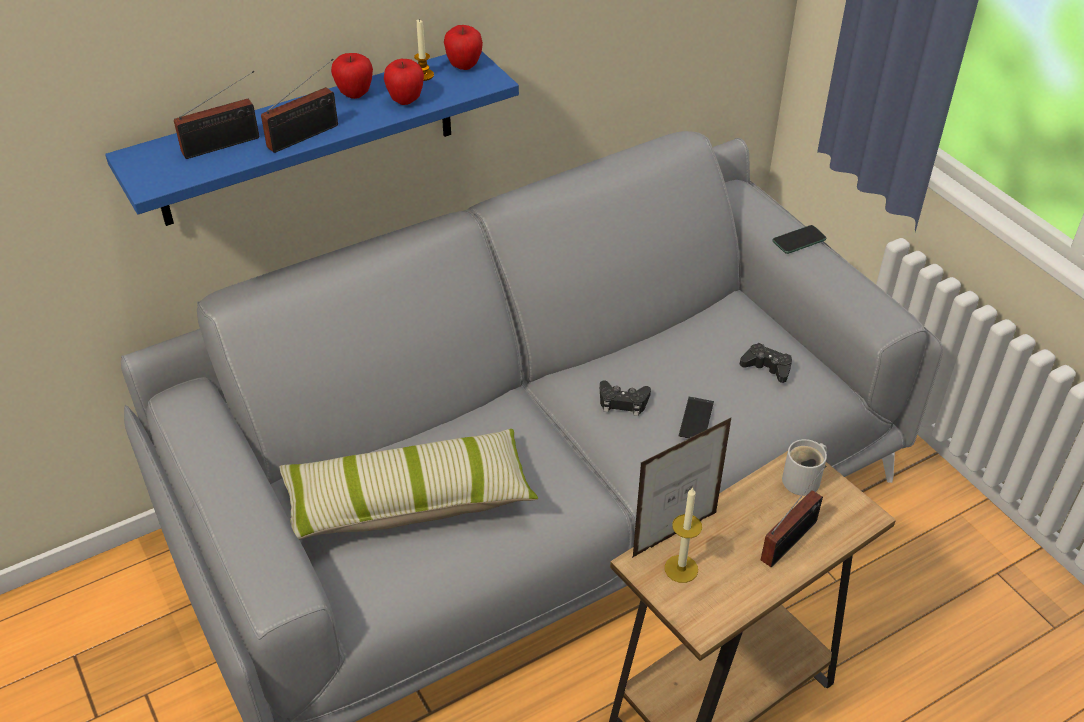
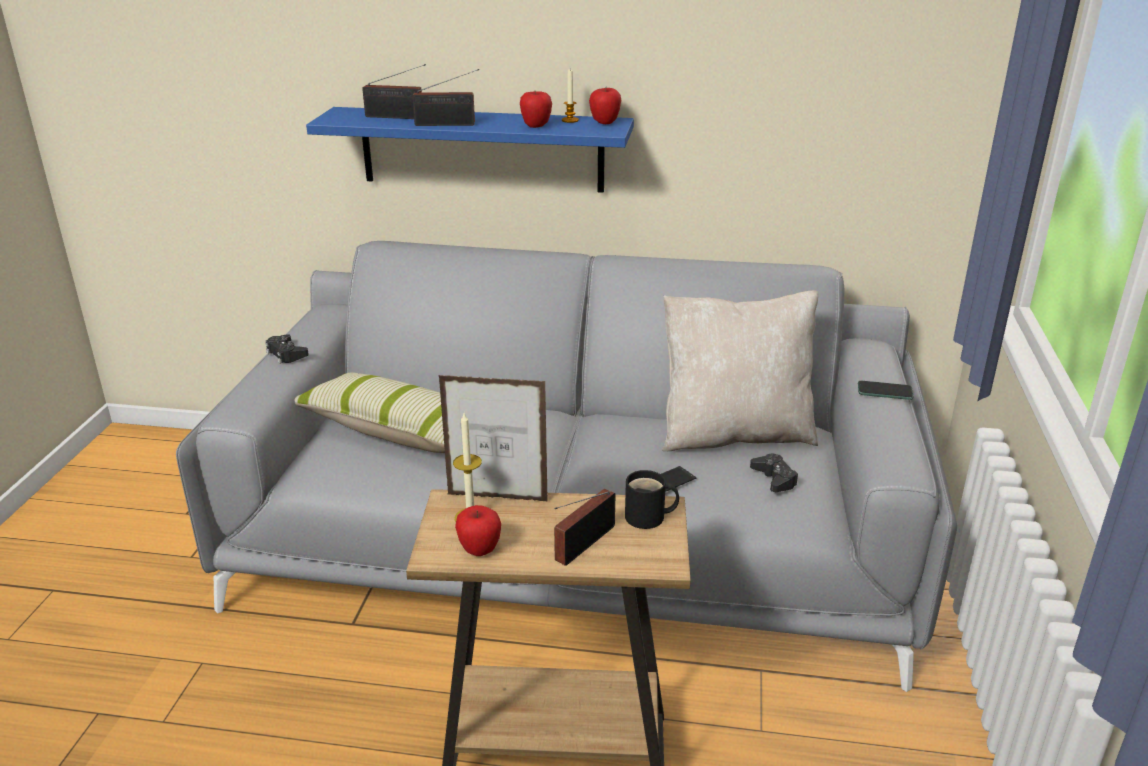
camera: 40 degrees right, 15 degrees down
(354, 94) = (511, 117): apple -> apple (479, 550)
(623, 402) = (624, 447): black game controller -> black game controller (286, 354)
(690, 336) = (734, 434): none -> beige pillow
(792, 538) = (581, 545): radio -> radio turned 135 degrees clockwise
(804, 480) = (648, 518): white mug -> black mug

